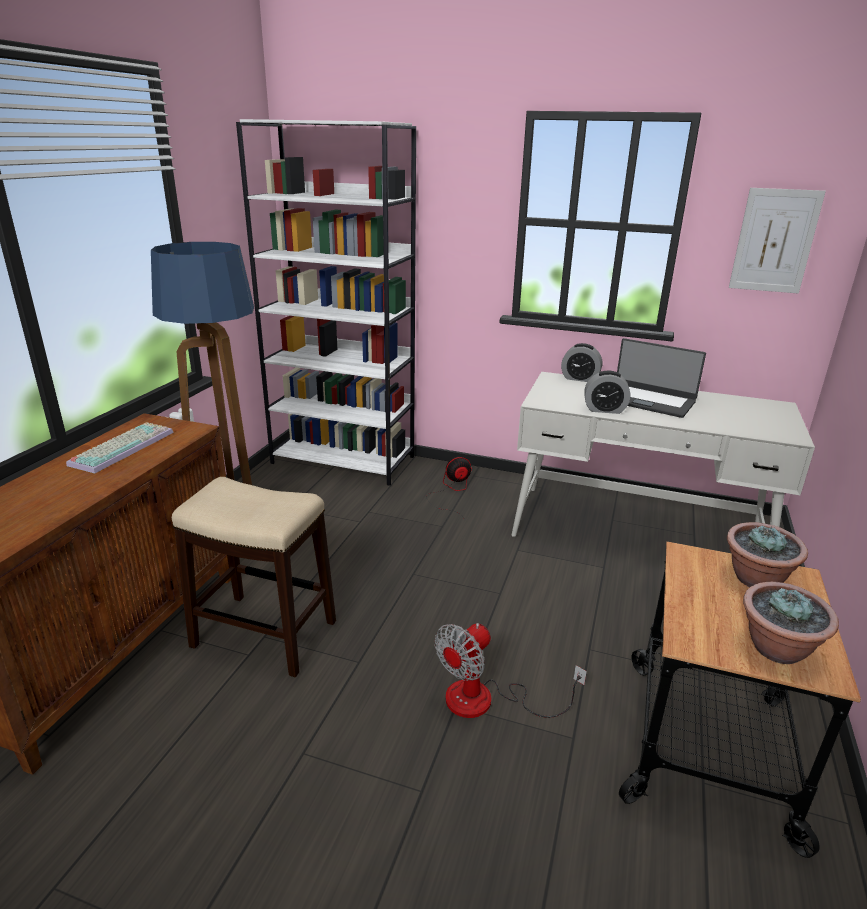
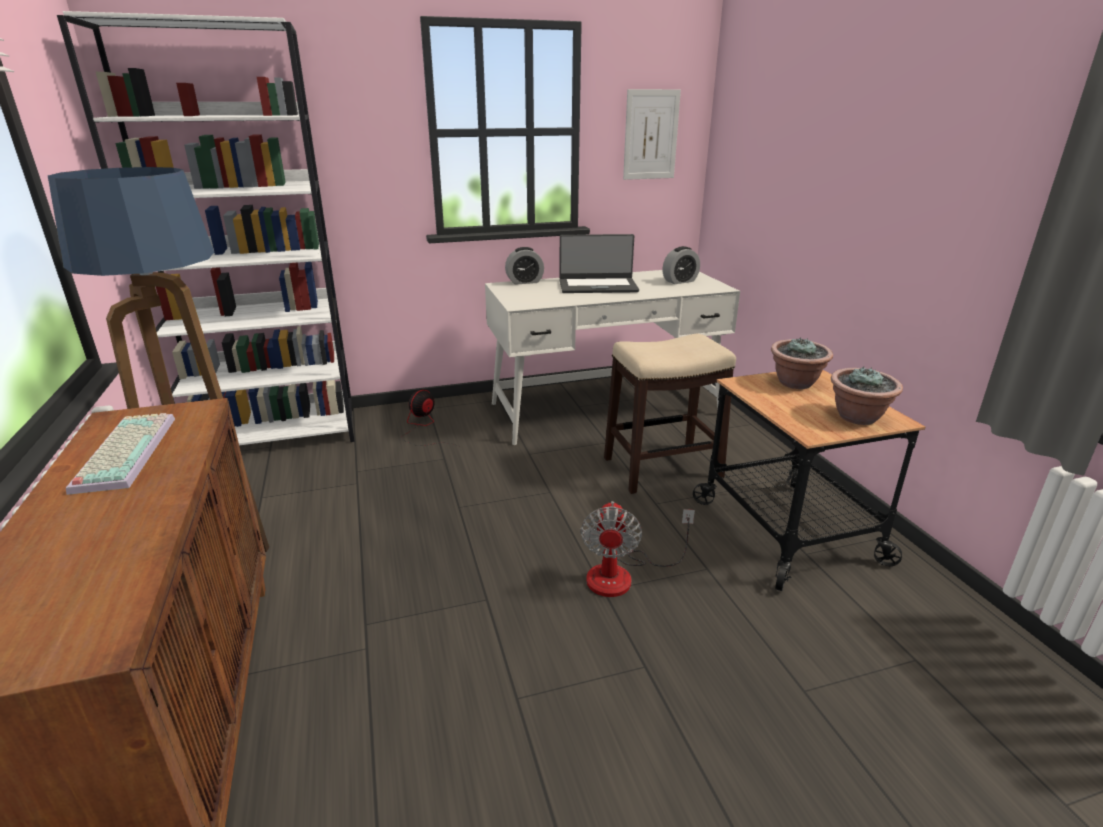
camera: 35 degrees left, 0 degrees up
(263, 633) = (361, 622): stool -> stool (661, 468)
(604, 410) = (577, 299): alarm clock -> alarm clock (680, 281)

